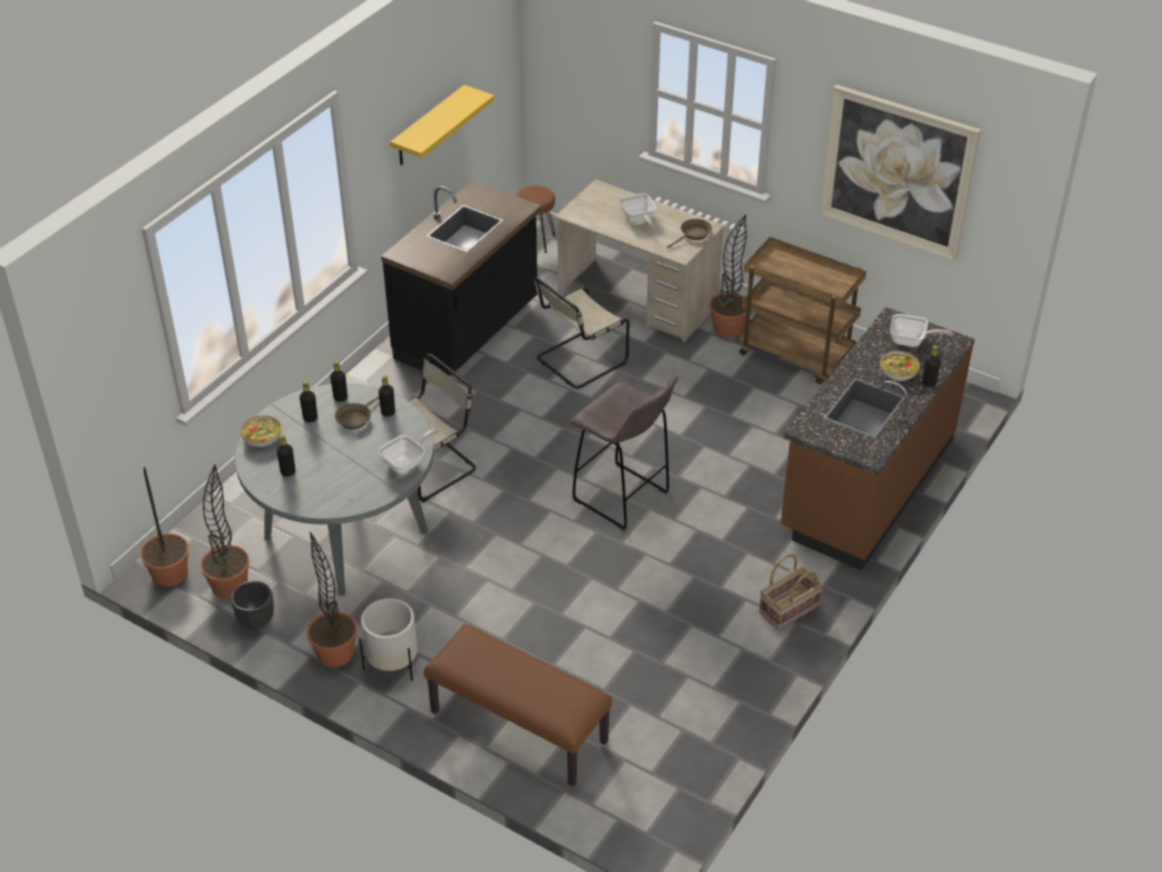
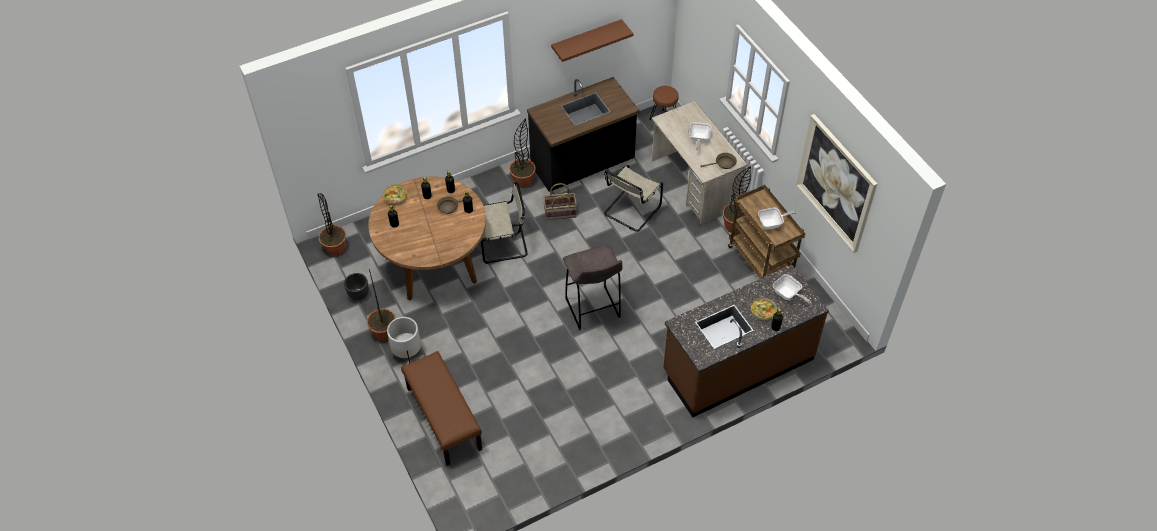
camera: 30 degrees right, 10 degrees up
(229, 585) = (359, 268): potted plant -> potted plant (523, 181)
(346, 534) = (434, 265): grey dining table -> brown dining table
(407, 462) = (457, 246): frying pan -> frying pan (772, 223)
(428, 127) = (586, 39): yellow shelf -> brown shelf
(578, 361) = (631, 211): beige chair -> beige chair turned 45 degrees counterclockwise
(789, 610) = (633, 422): basket -> basket (560, 213)

